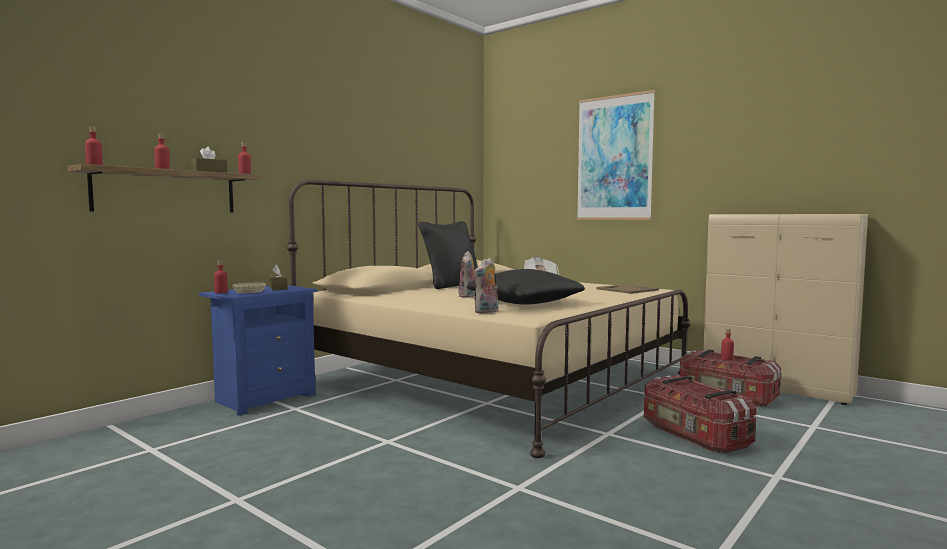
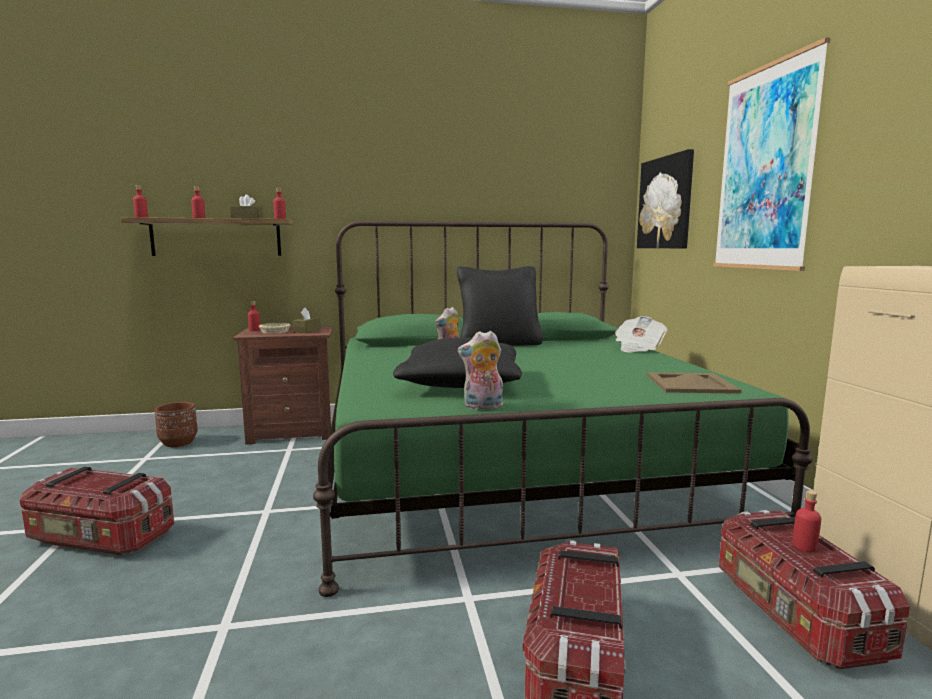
camera: 40 degrees right, 5 degrees up
(153, 432) = (178, 443): none -> brown planter
(263, 398) = (293, 432): blue nightstand -> brown nightstand
(289, 495) = (100, 538): none -> storage box
(486, 312) = (369, 389): plush toy -> plush toy (482, 407)
(493, 379) = (511, 467): beige bed -> green bed
(520, 175) = (665, 203): none -> picture

